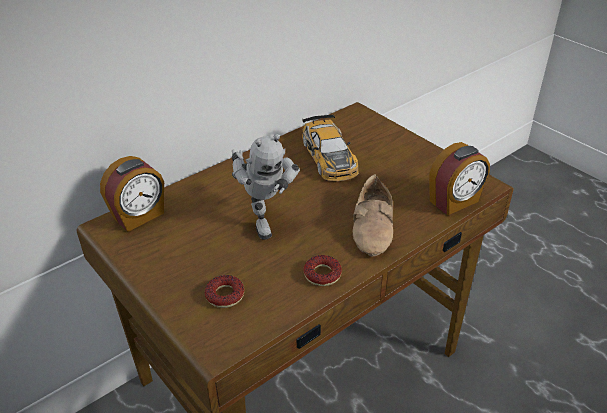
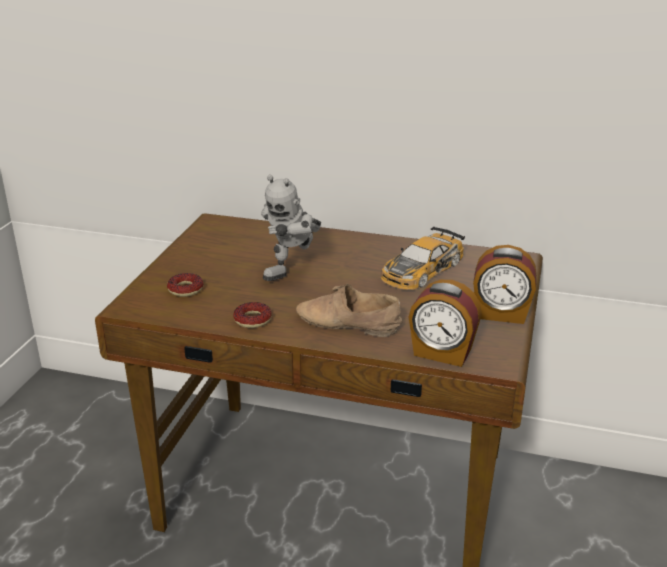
camera: 55 degrees right, 10 degrees down
(139, 216) = (236, 227): alarm clock -> alarm clock (501, 314)
(375, 226) = (347, 323): beige shoe -> beige shoe turned 45 degrees clockwise

